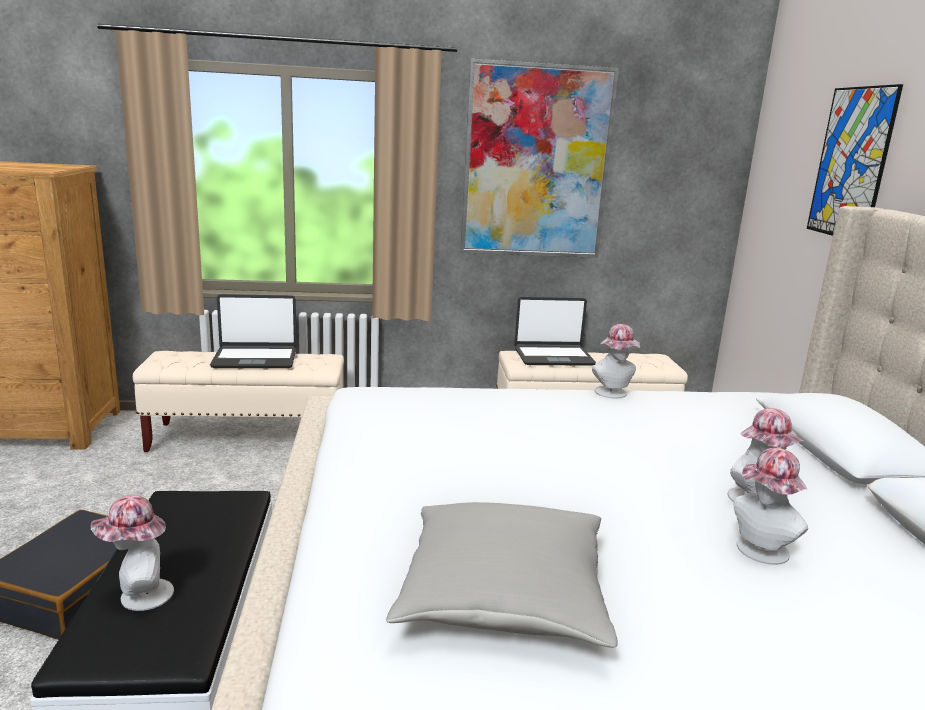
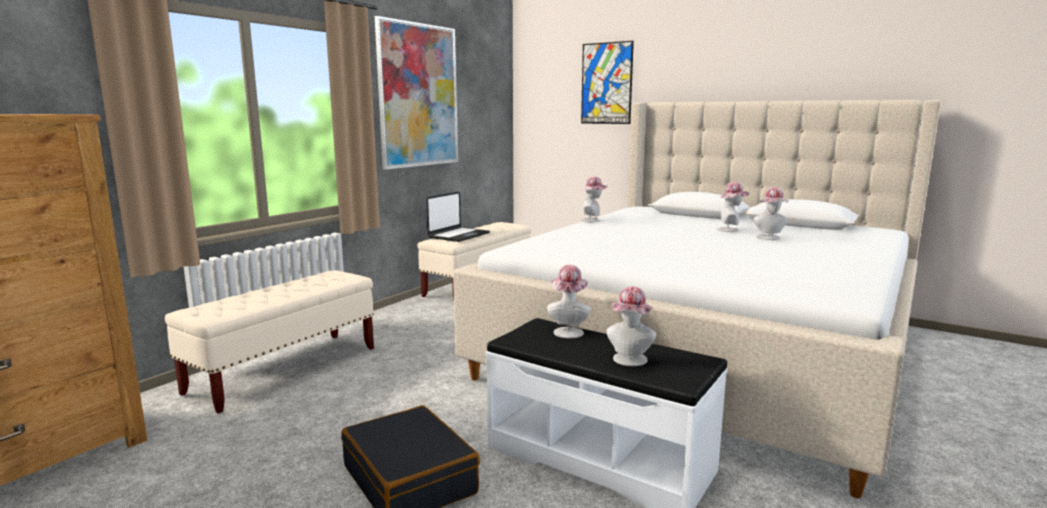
camera: 50 degrees left, 5 degrees down
(228, 523) = (568, 331): none -> hat
(255, 359) = (285, 288): laptop -> none
(503, 596) = (772, 267): grey pillow -> none

